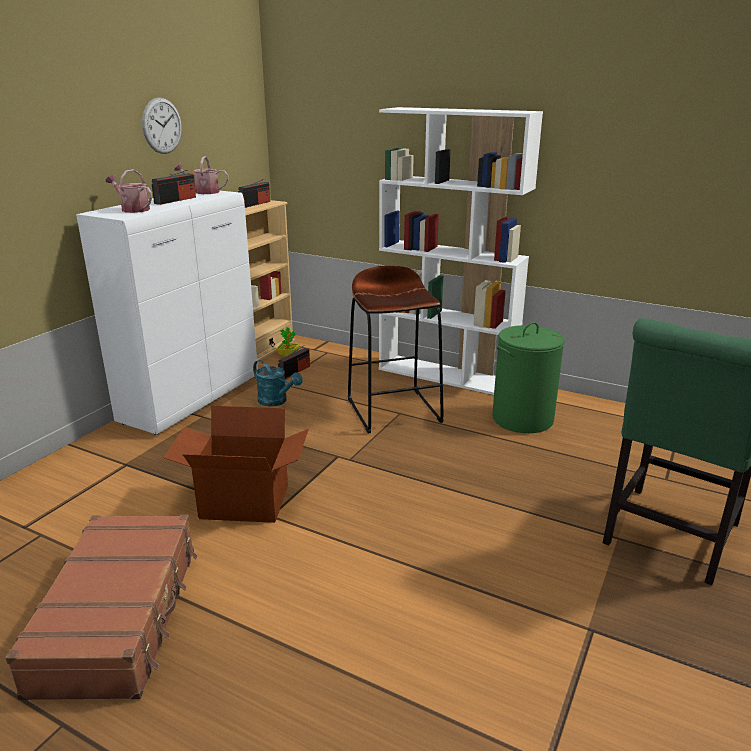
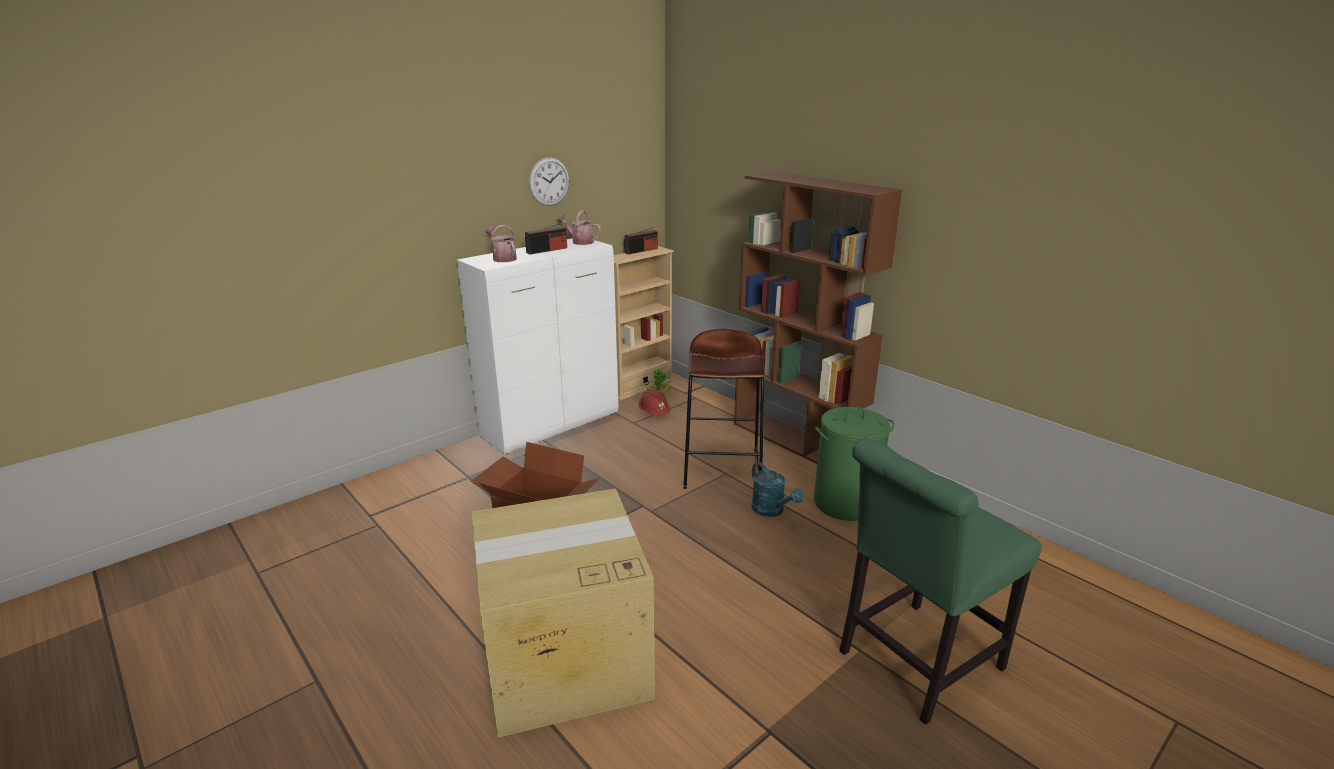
camera: 20 degrees right, 0 degrees up
(120, 616) = (396, 607): brown suitcase -> none
(276, 401) = (621, 441): turquoise watering can -> turquoise watering can (772, 511)
(294, 371) = (654, 413): radio -> red hard hat
(350, 620) = (563, 660): none -> cardboard box
(447, 375) = (797, 442): white bookcase -> brown bookcase

